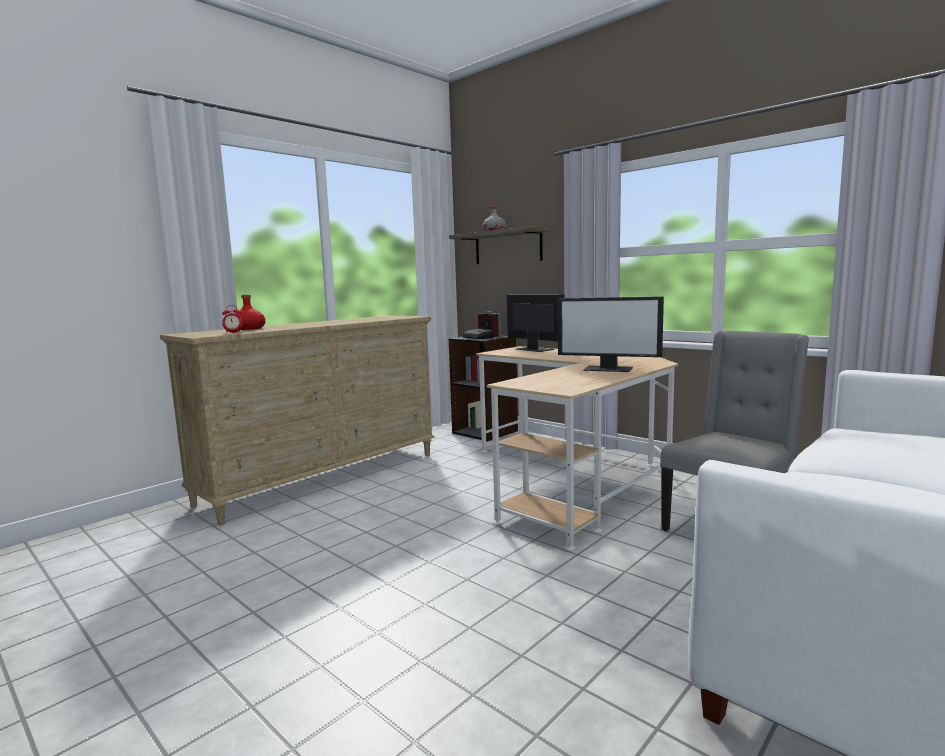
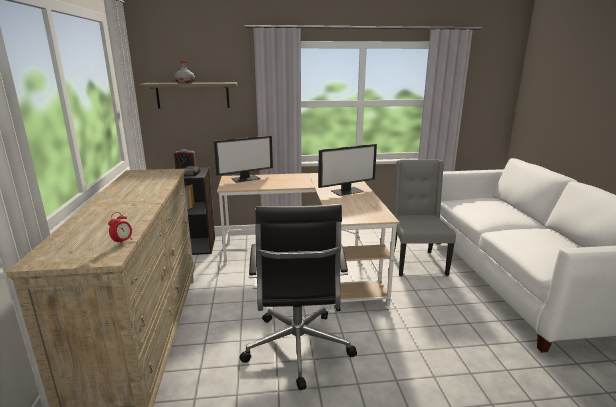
camera: 50 degrees left, 10 degrees up
(249, 329) = (89, 228): red bottle -> none
(399, 533) = (297, 349): none -> black office chair
(533, 349) = (246, 178): monitor -> monitor turned 150 degrees clockwise

